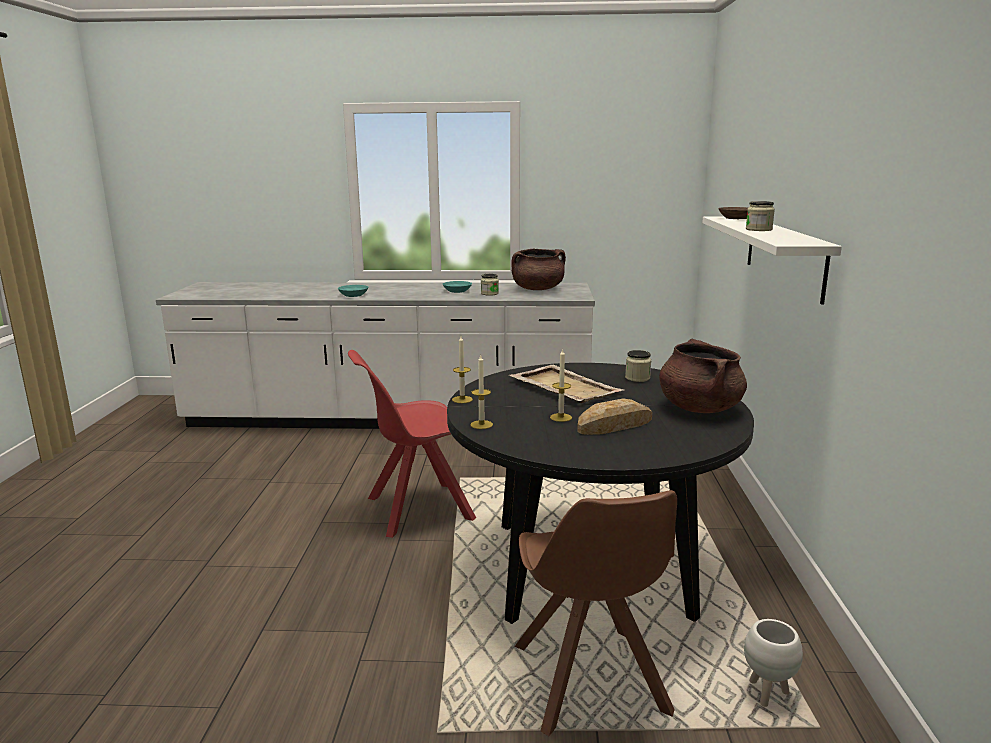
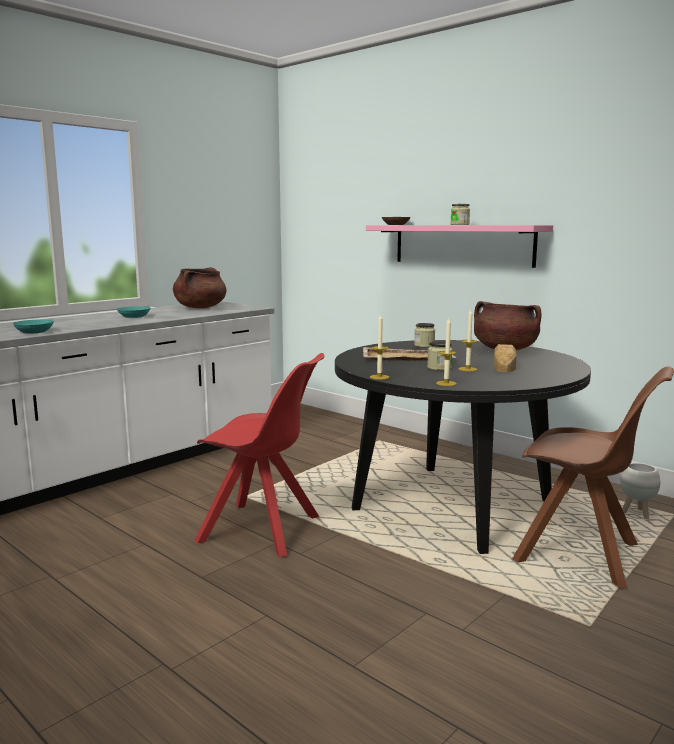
camera: 50 degrees left, 5 degrees down
(416, 509) = (263, 530): red chair -> red chair turned 90 degrees counterclockwise
(489, 293) = (173, 314): jar -> jar (439, 368)
(784, 255) = (462, 244): white shelf -> pink shelf

